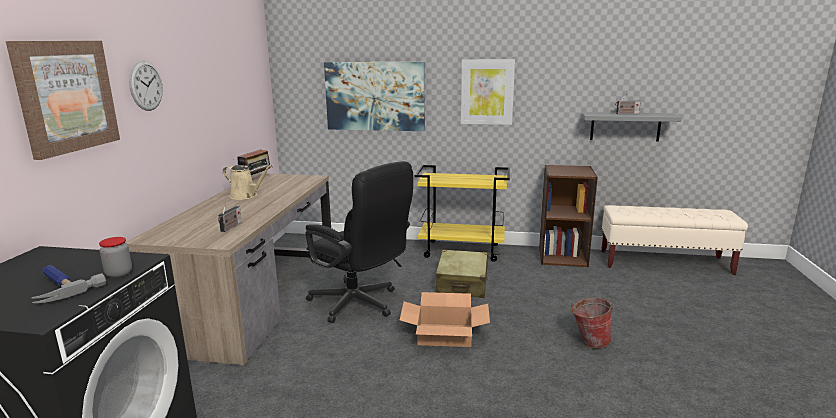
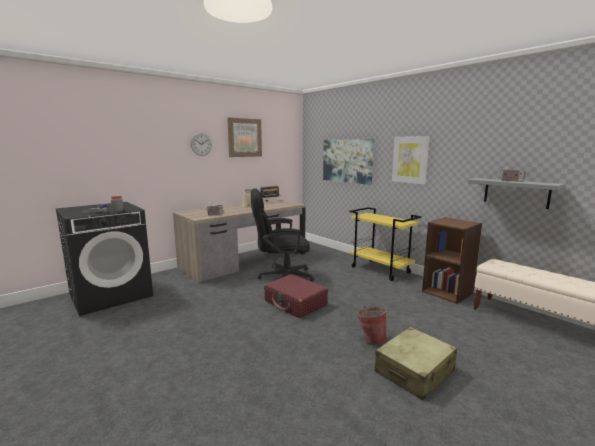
camera: 40 degrees right, 5 degrees down
(66, 96) = (153, 144): picture -> picture (244, 137)
(360, 305) = (280, 277): black office chair -> black office chair turned 90 degrees clockwise
(445, 335) = (295, 303): cardboard box -> red suitcase
(462, 283) = (349, 285): beige suitcase -> beige suitcase (414, 371)

